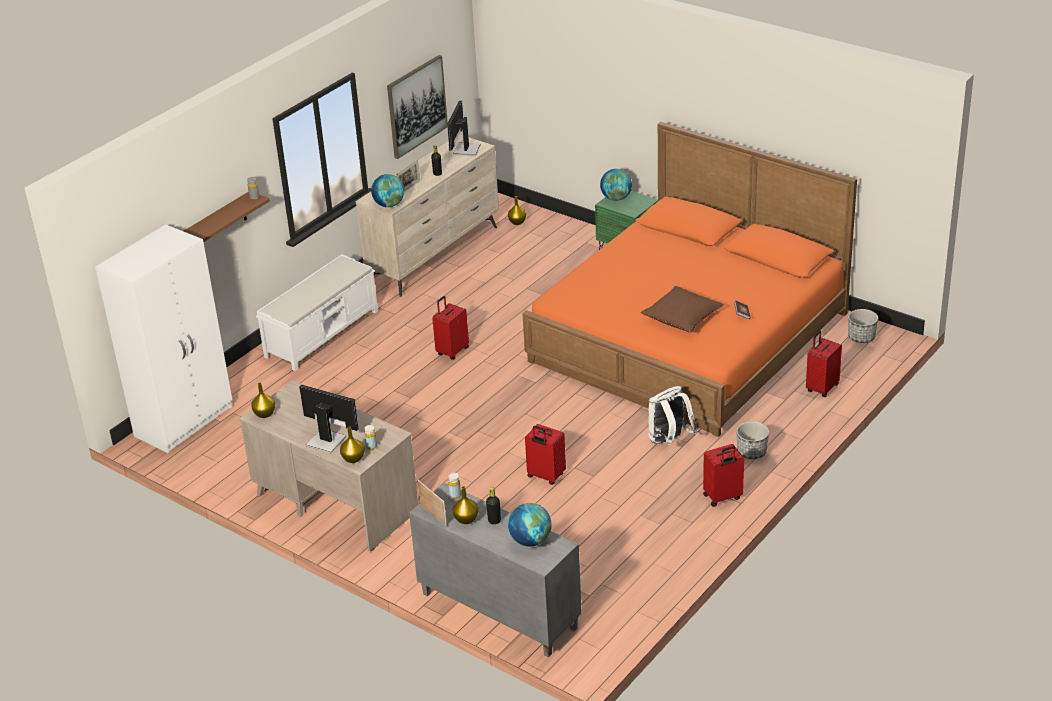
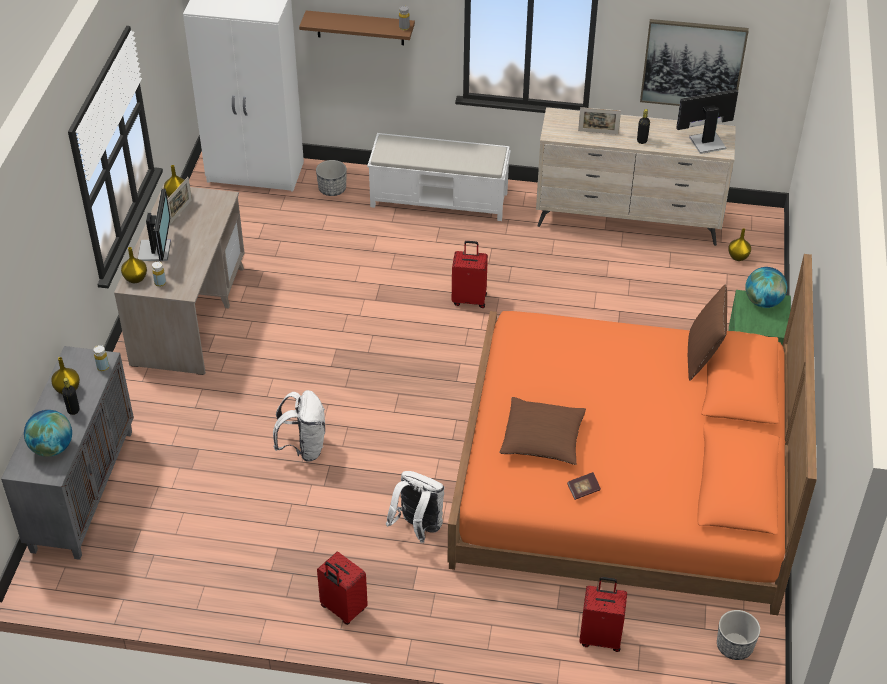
camera: 60 degrees right, 10 degrees up
(389, 205) = (556, 131): globe -> none
(433, 515) = (65, 363): picture frame -> picture frame (180, 212)
(545, 476) = (303, 448): red suitcase -> white backpack
(654, 232) = (702, 356): none -> brown pillow
(751, 452) = (437, 609): planter -> planter (332, 189)

